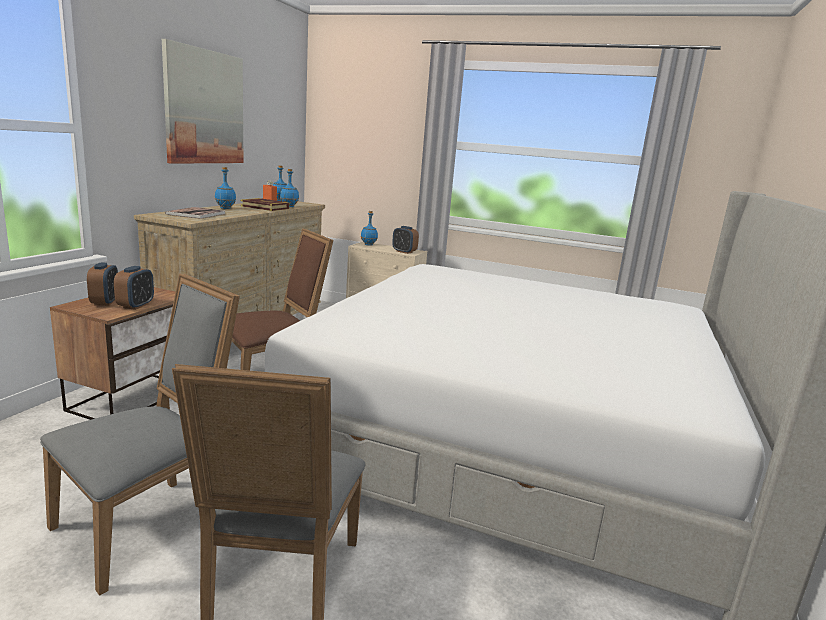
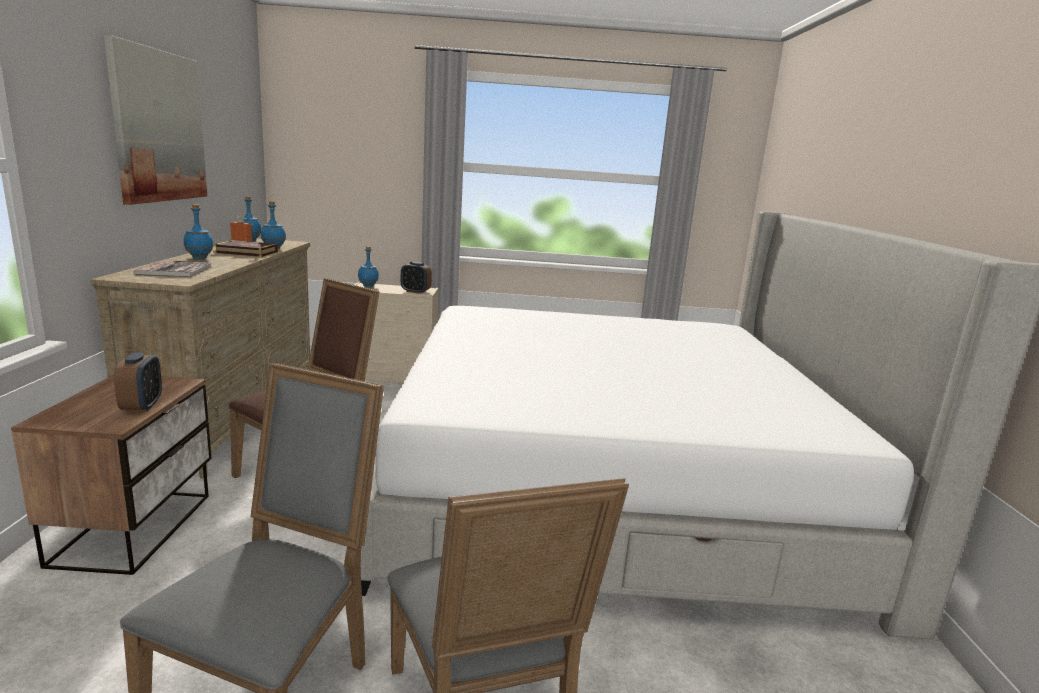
camera: 20 degrees left, 0 degrees up
(105, 302) = (91, 407): alarm clock -> none

